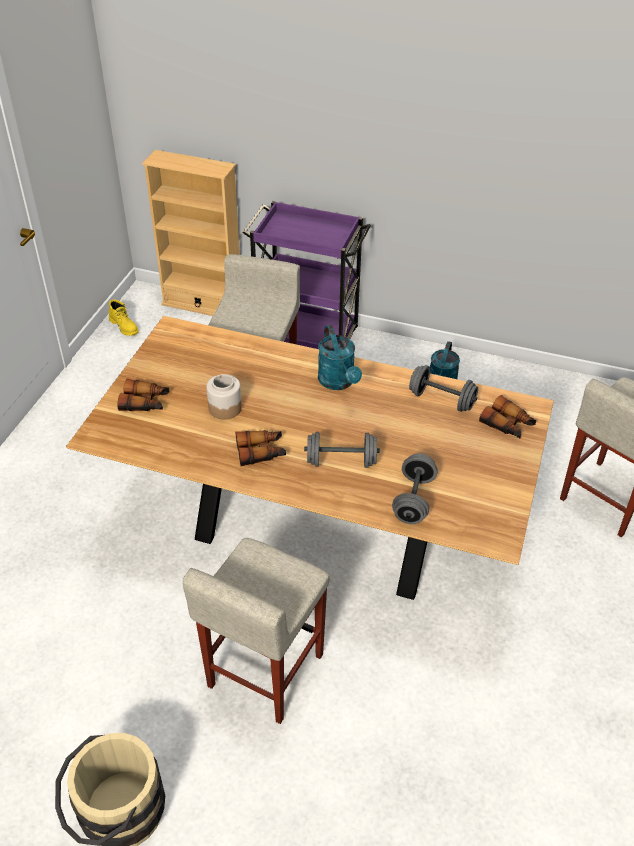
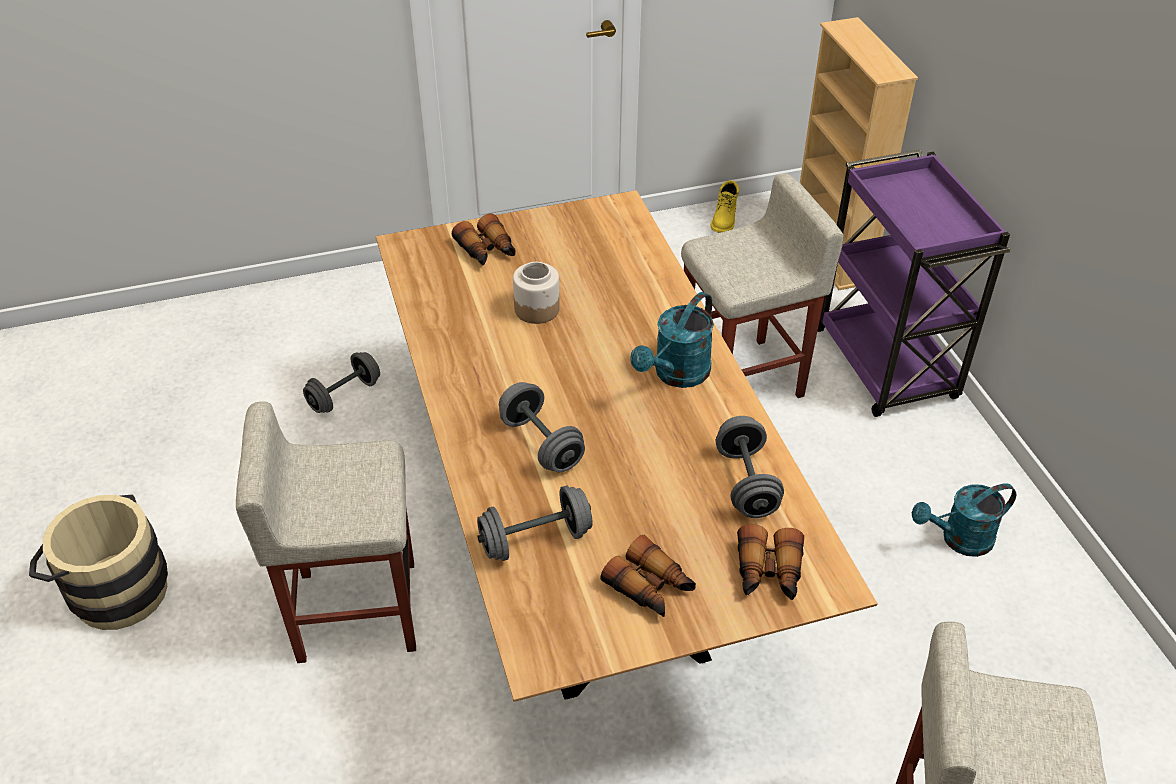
camera: 55 degrees right, 0 degrees up
(68, 586) = (344, 395): none -> grey dumbbell
(261, 452) = (494, 371): binoculars -> binoculars (650, 588)

